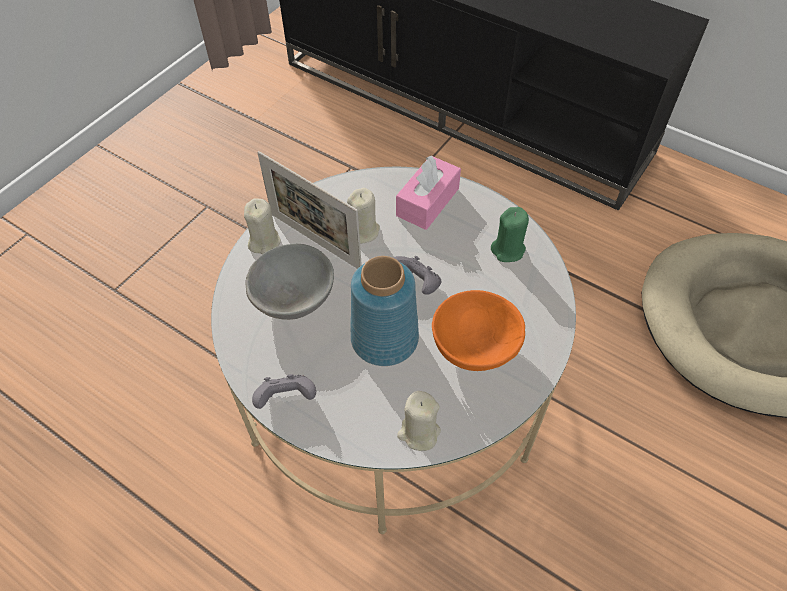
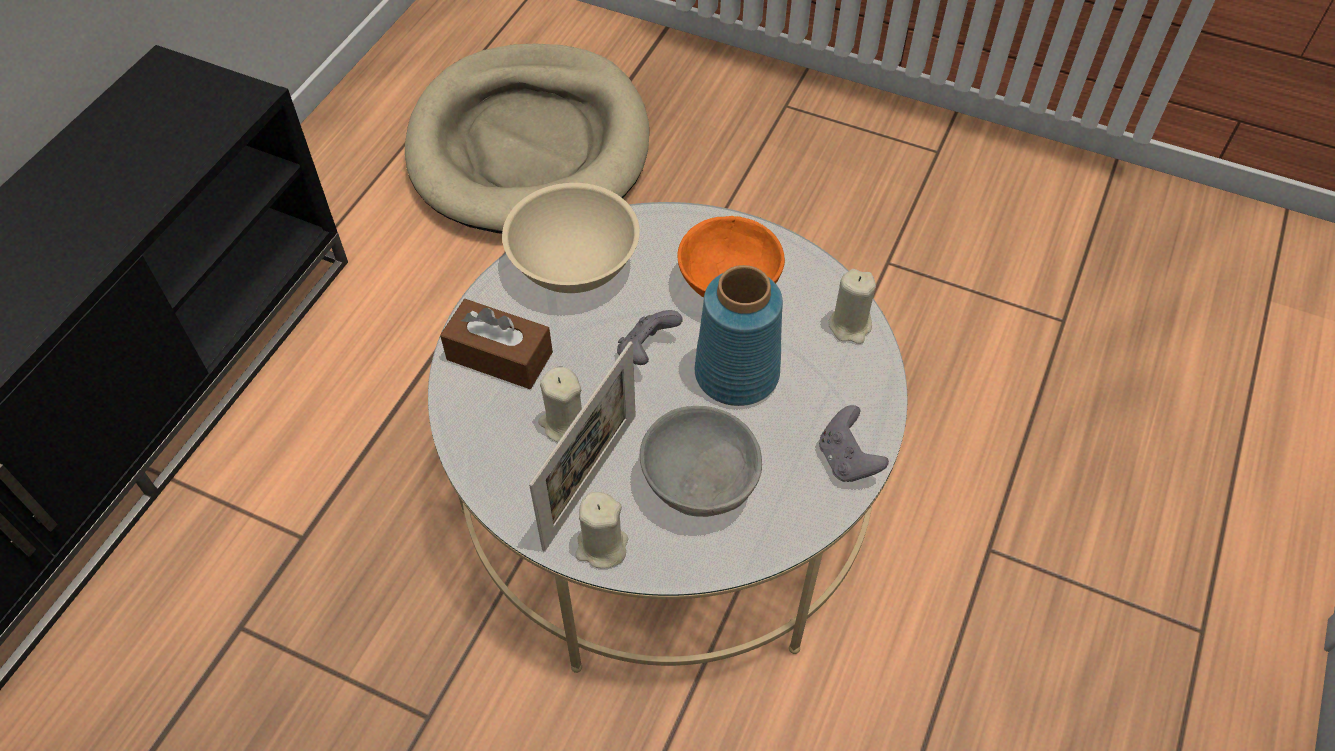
camera: 100 degrees left, 0 degrees up
(427, 202) = (499, 356): pink tissue box -> brown tissue box
(508, 250) = (575, 264): green candle -> beige bowl

